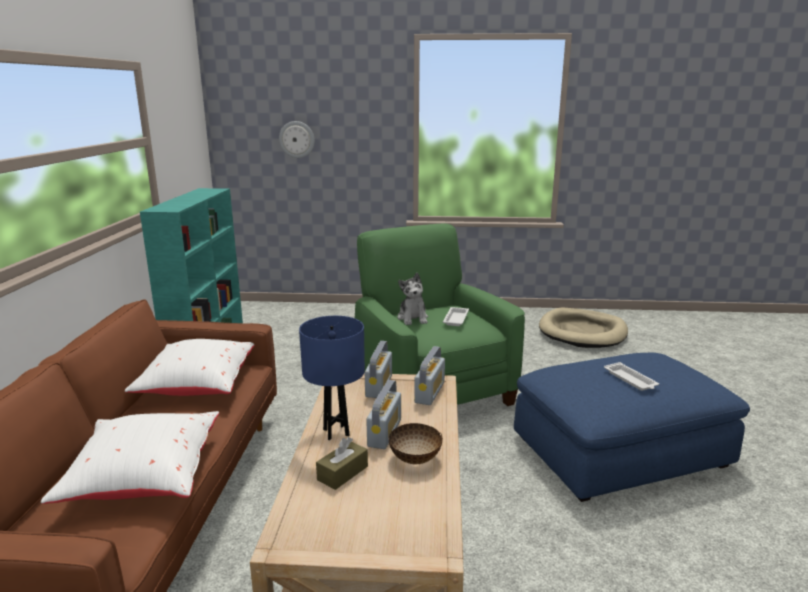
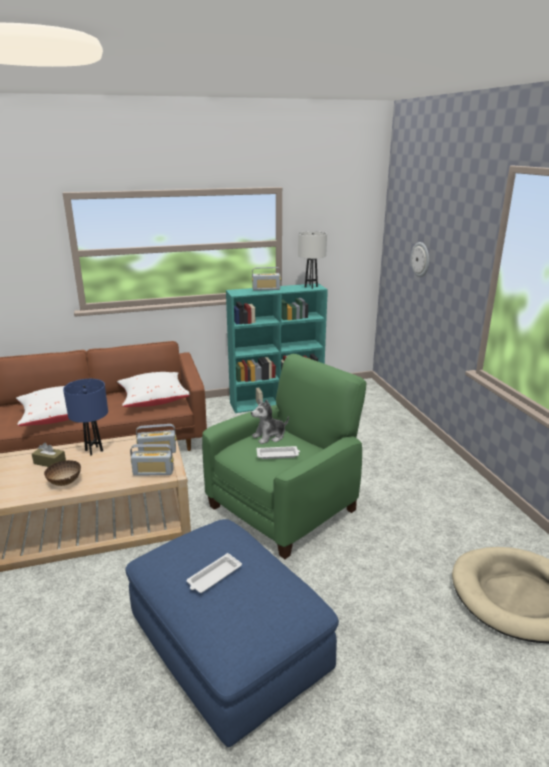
camera: 70 degrees right, 5 degrees up
(209, 190) = (311, 287): none -> white table lamp
(384, 432) = (95, 466): radio -> radio (266, 289)

